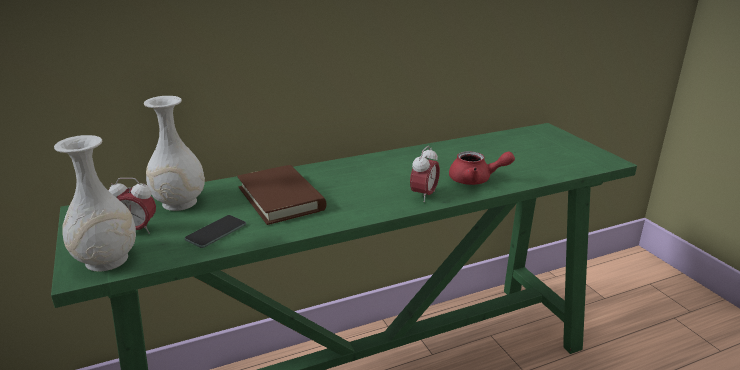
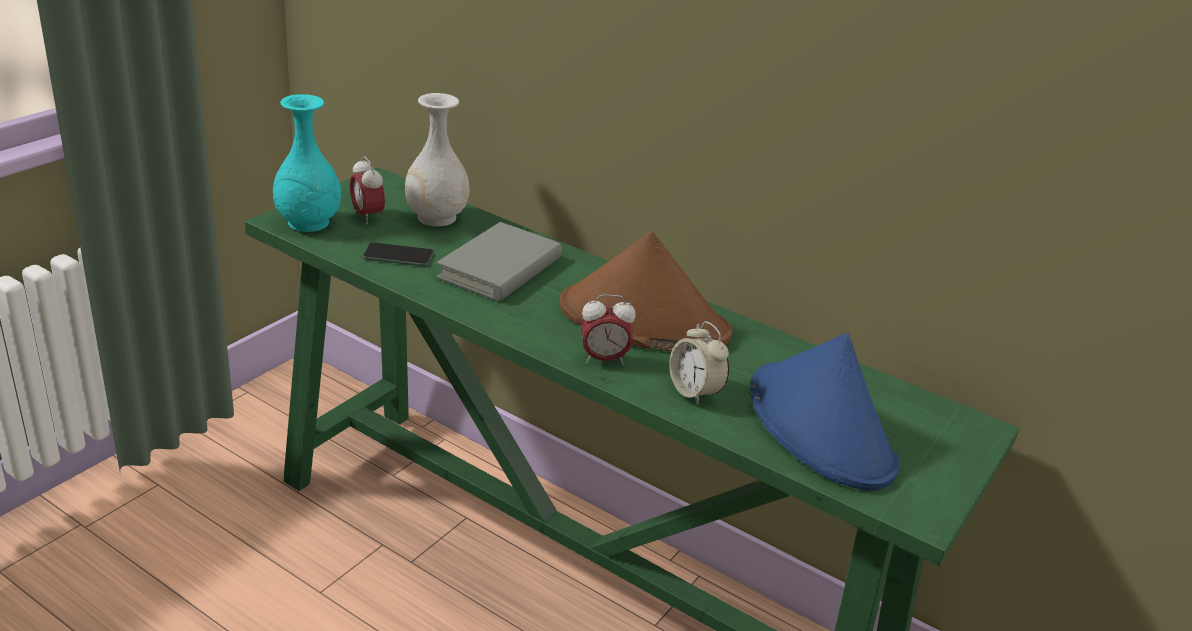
camera: 55 degrees right, 5 degrees up
(107, 260) = (308, 223): white vase -> turquoise vase
(281, 198) = (500, 268): brown book -> grey book
(390, 172) = (642, 320): none -> brown hat
(476, 180) = (694, 391): red teapot -> alarm clock
(528, 160) = (821, 427): none -> blue hat

